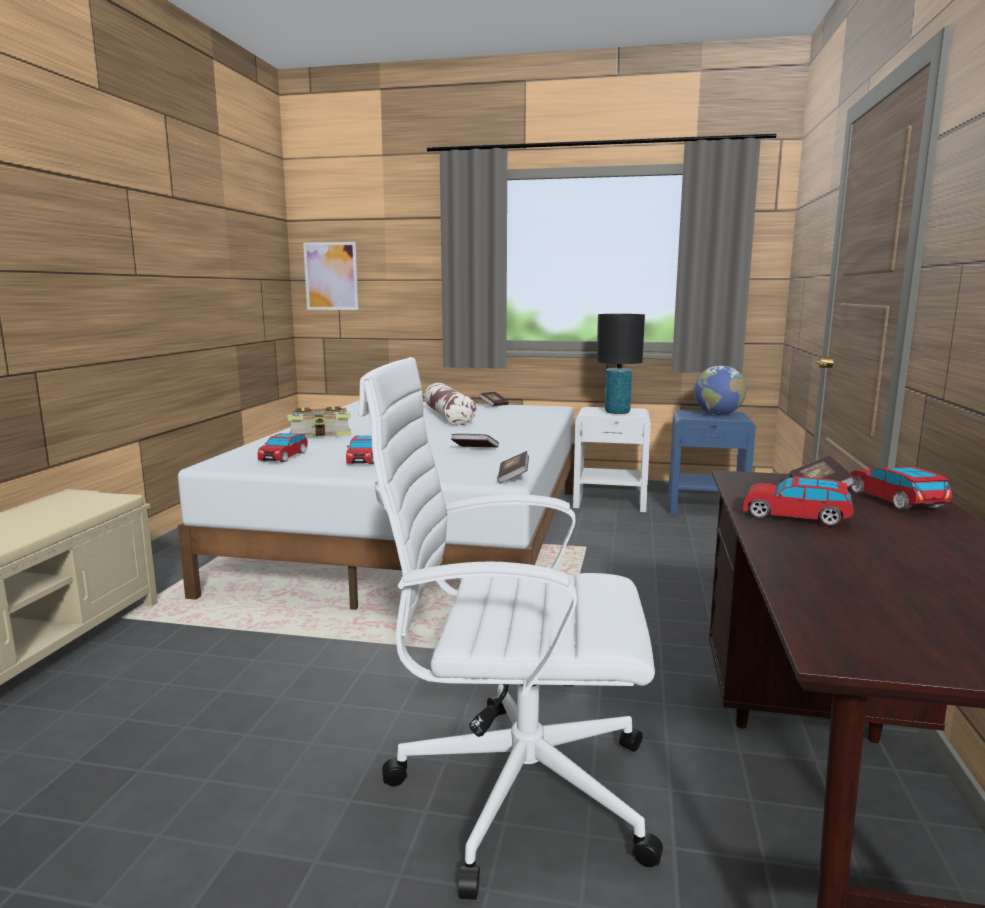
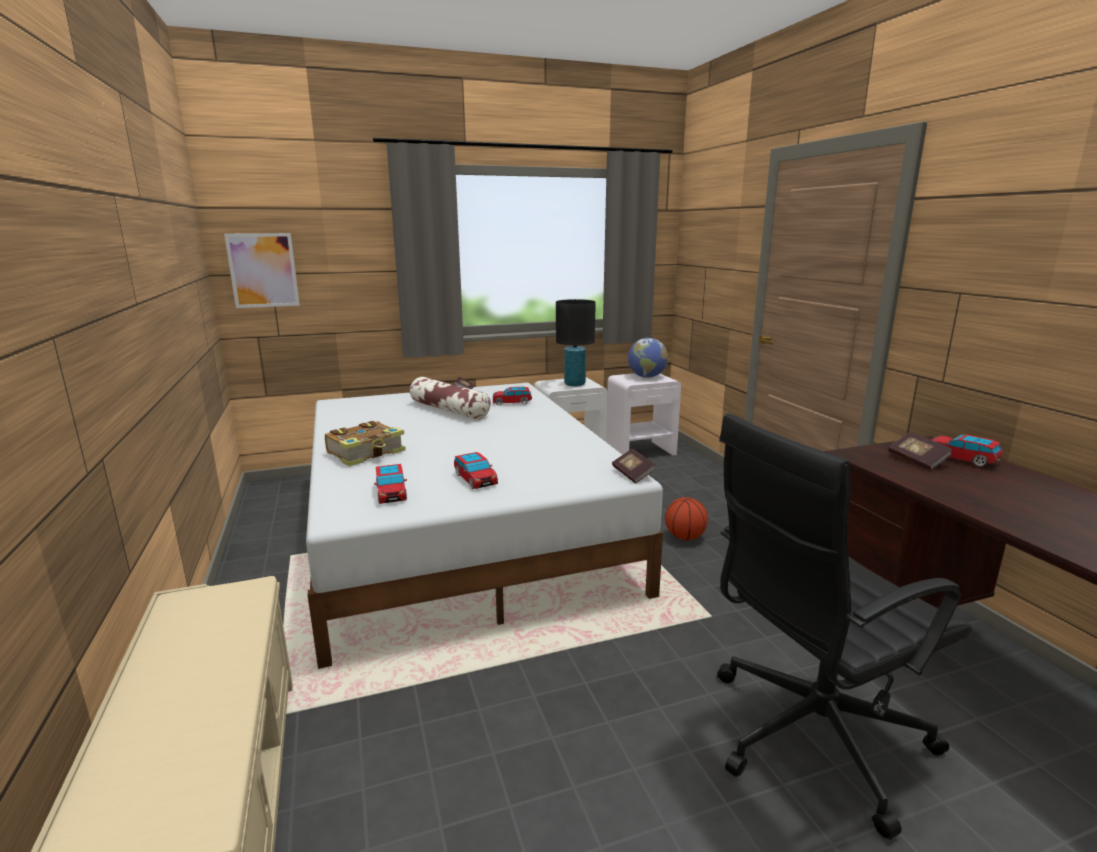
camera: 30 degrees left, 5 degrees up
(474, 450) = (547, 448): book -> none
(515, 789) = (810, 736): white office chair -> black office chair
(639, 591) = (685, 537): none -> basketball
(707, 508) = (641, 451): blue nightstand -> white nightstand
(796, 516) = (951, 486): toy car -> toy car (512, 402)

